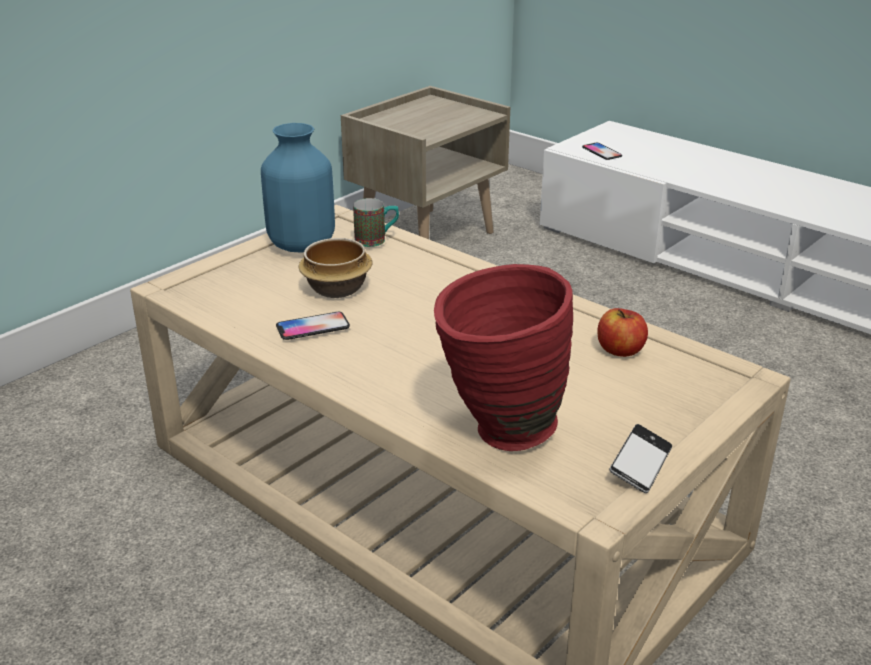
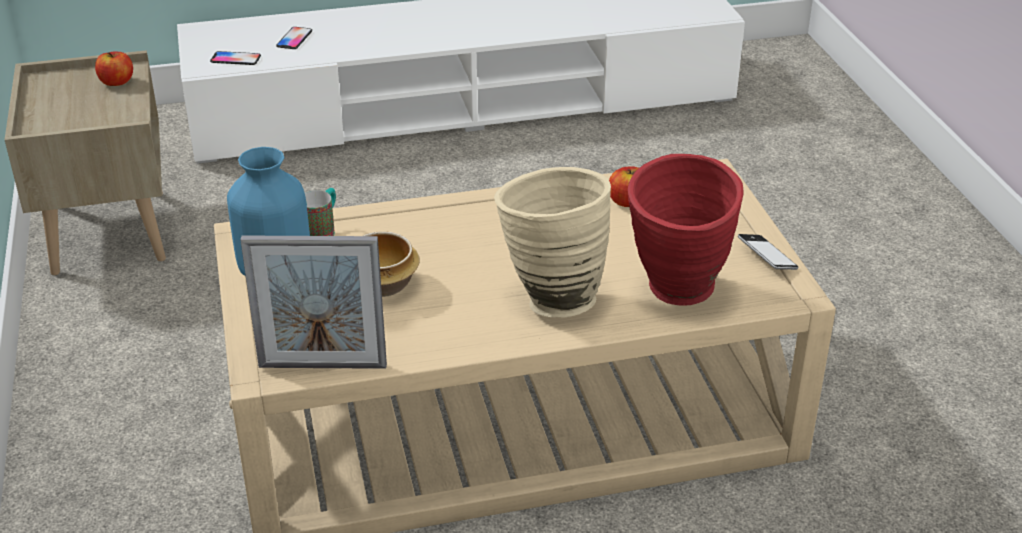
camera: 55 degrees left, 5 degrees up
(201, 304) = (322, 366): none -> picture frame
(313, 327) = (439, 320): phone -> phone (294, 39)
(405, 365) = (550, 297): none -> beige vase
(464, 117) = (117, 82): none -> apple

